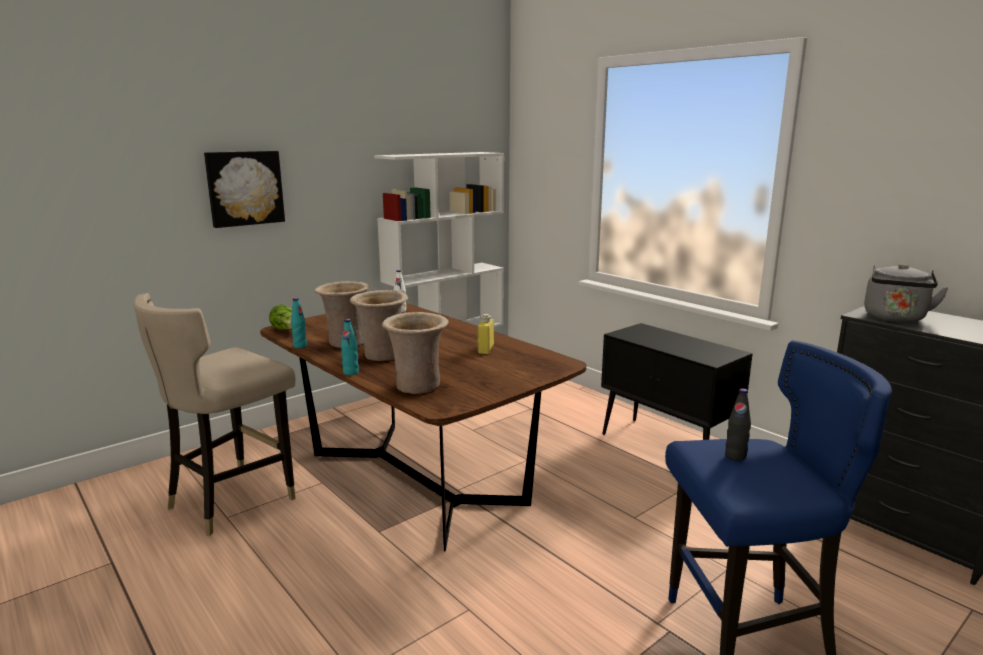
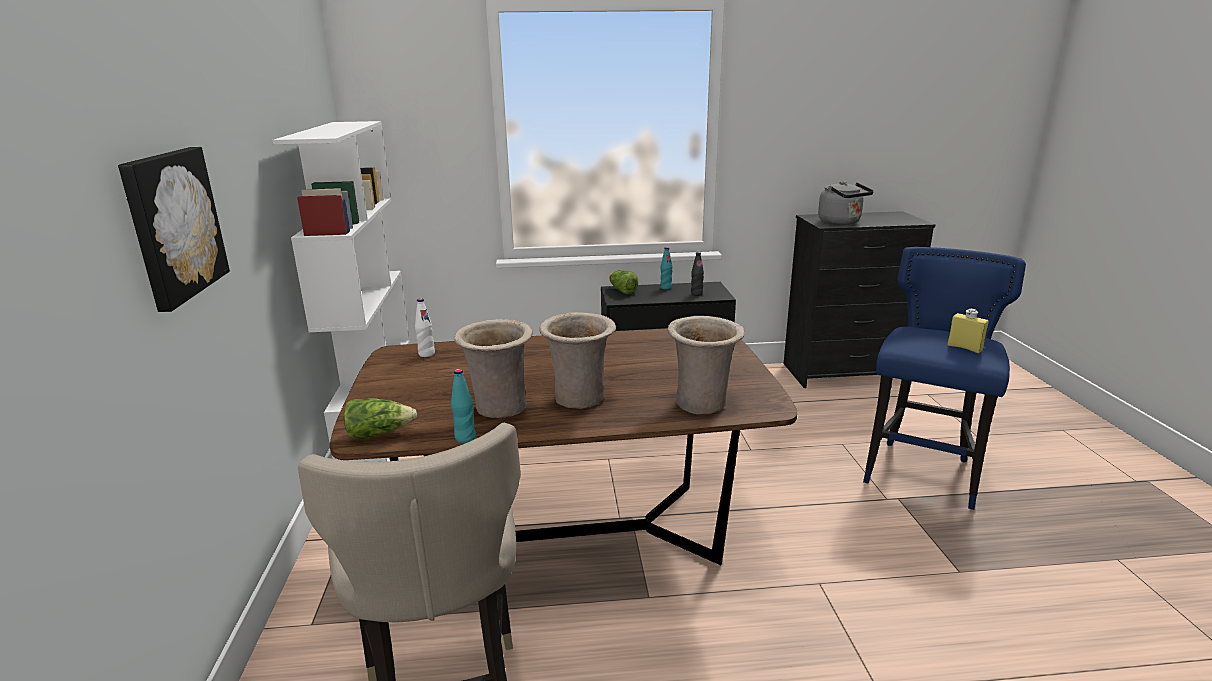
camera: 55 degrees left, 5 degrees up
(351, 372) = (614, 427): turquoise bottle -> turquoise bottle (666, 288)
(485, 349) = (630, 349): yellow bottle -> yellow bottle (964, 348)
(645, 330) = (622, 291): none -> lettuce
(735, 456) = (929, 342): black bottle -> black bottle (696, 294)

